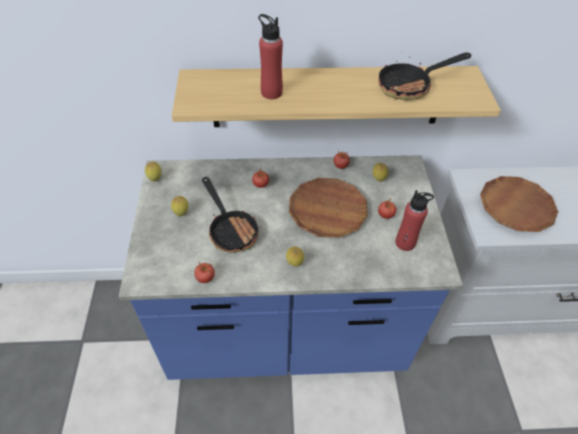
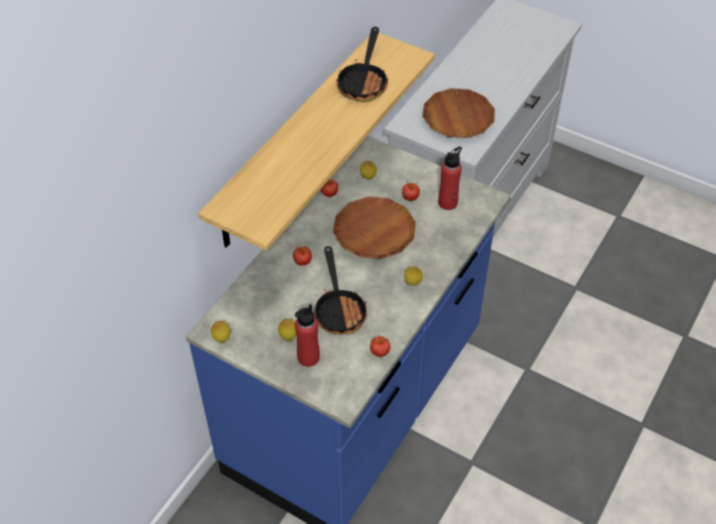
camera: 55 degrees left, 0 degrees up
(231, 229) = (339, 309): frying pan -> frying pan turned 75 degrees clockwise
(271, 92) = (295, 167): red bottle -> red bottle (308, 357)

